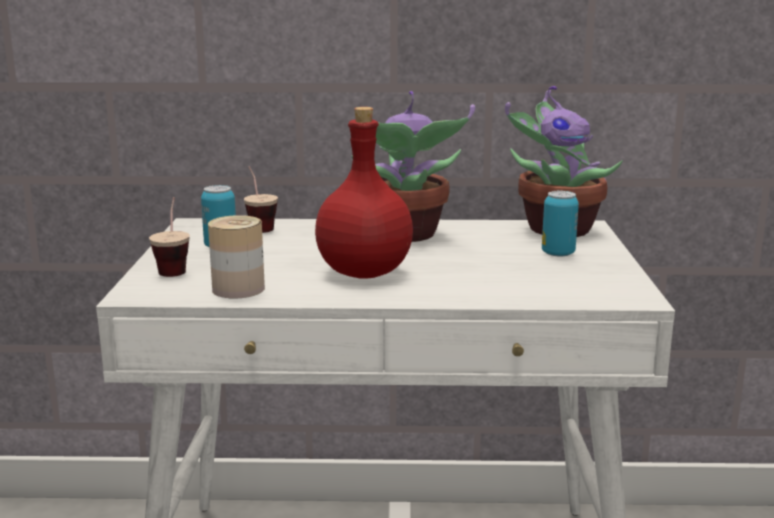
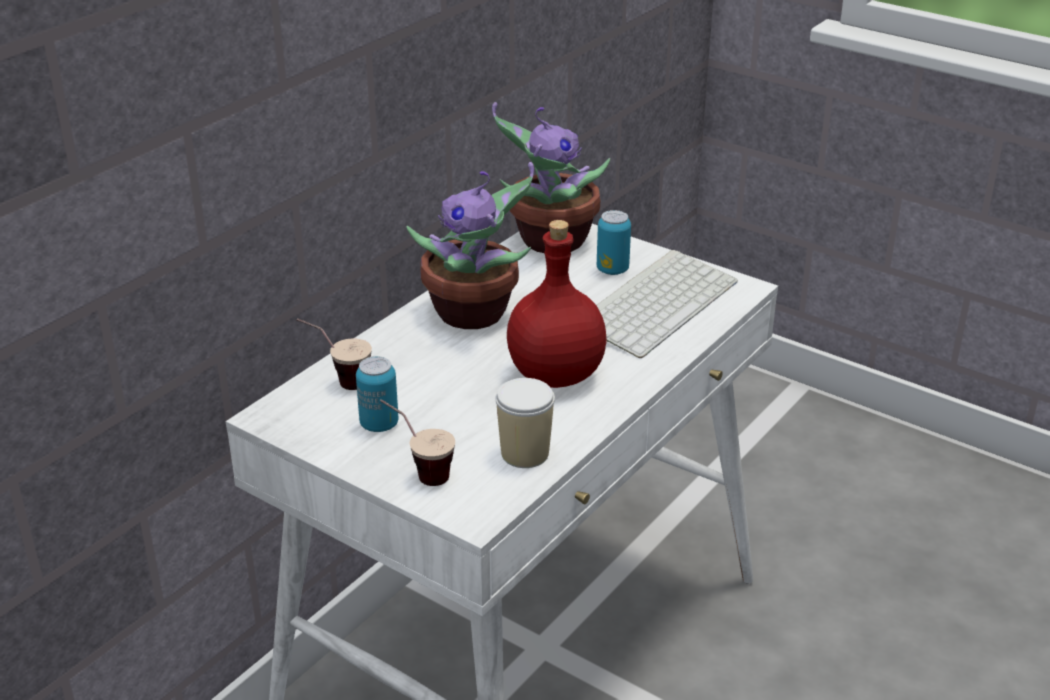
camera: 55 degrees left, 15 degrees up
(238, 289) = (525, 453): can -> cup
(537, 276) = (654, 303): none -> keyboard

